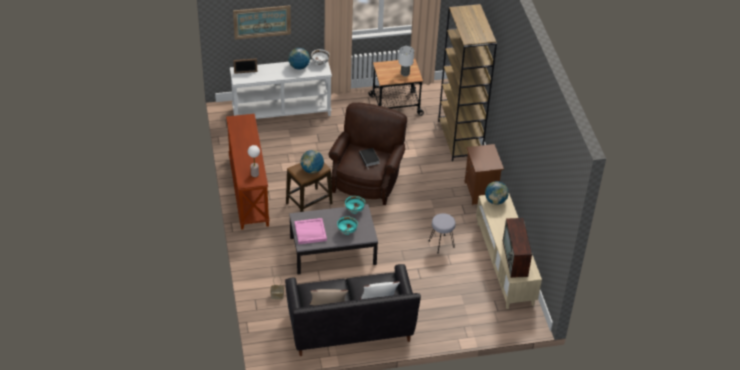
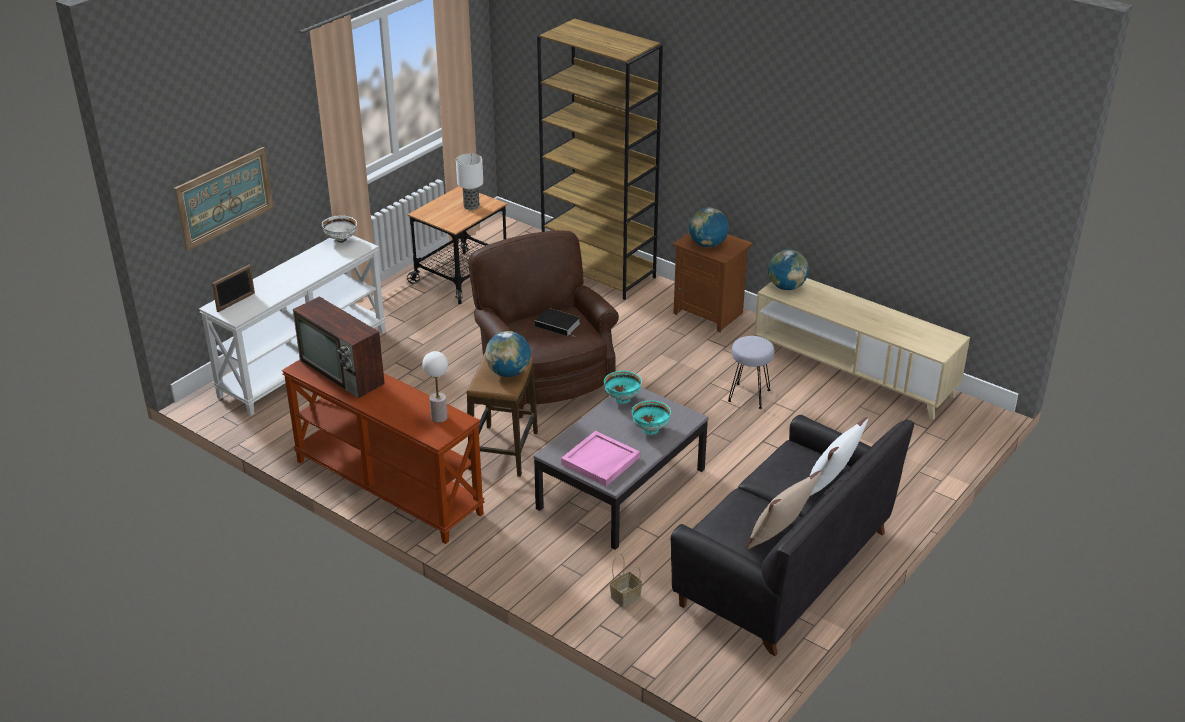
camera: 40 degrees left, 10 degrees down
(299, 67) = (314, 258): globe -> globe (707, 244)
(515, 259) = (908, 333): television -> television (343, 372)

